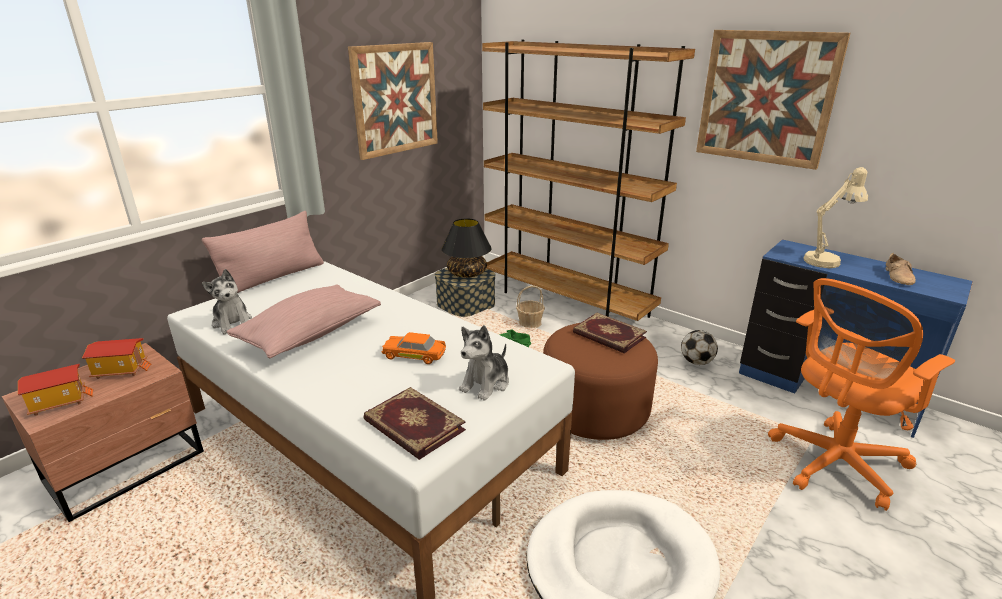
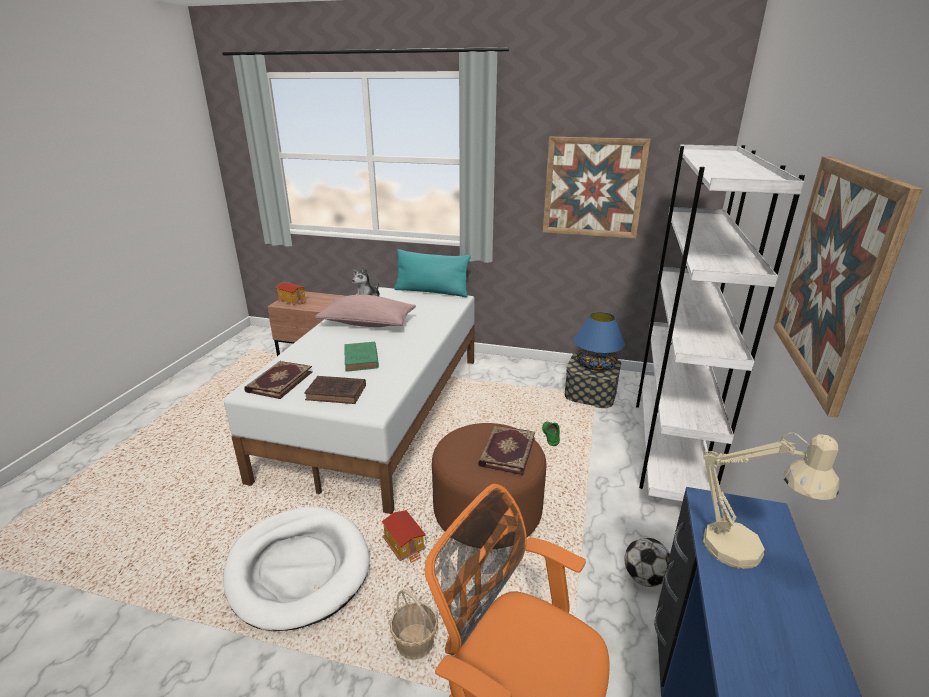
camera: 65 degrees right, 0 degrees up
(121, 370) = (325, 301): toy house -> toy house (405, 545)
(272, 278) = (431, 292): pink pillow -> turquoise pillow
(414, 355) = (361, 360): orange toy car -> green book
(466, 273) = (596, 365): black table lamp -> blue table lamp
(486, 383) = (337, 393): plush toy -> brown book
(530, 323) = (597, 436): basket -> basket (415, 643)
(567, 301) = (668, 447): brown bookcase -> white bookcase
(899, 277) = (772, 650): beige shoe -> none

